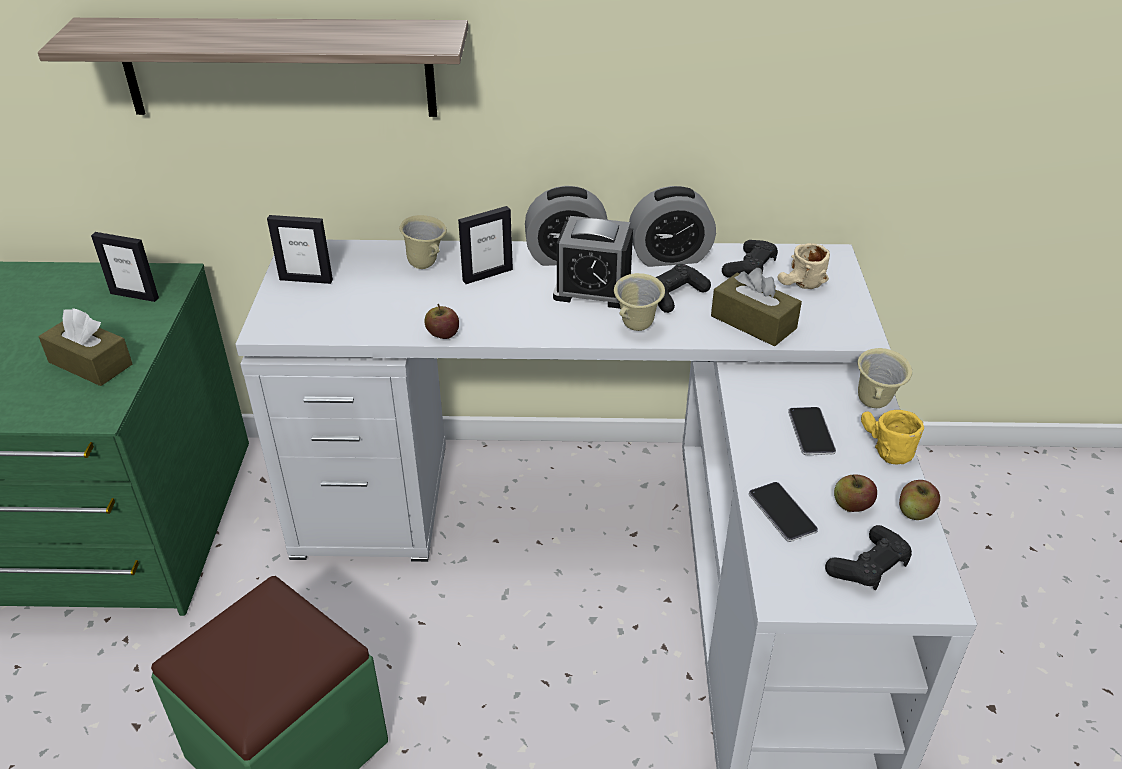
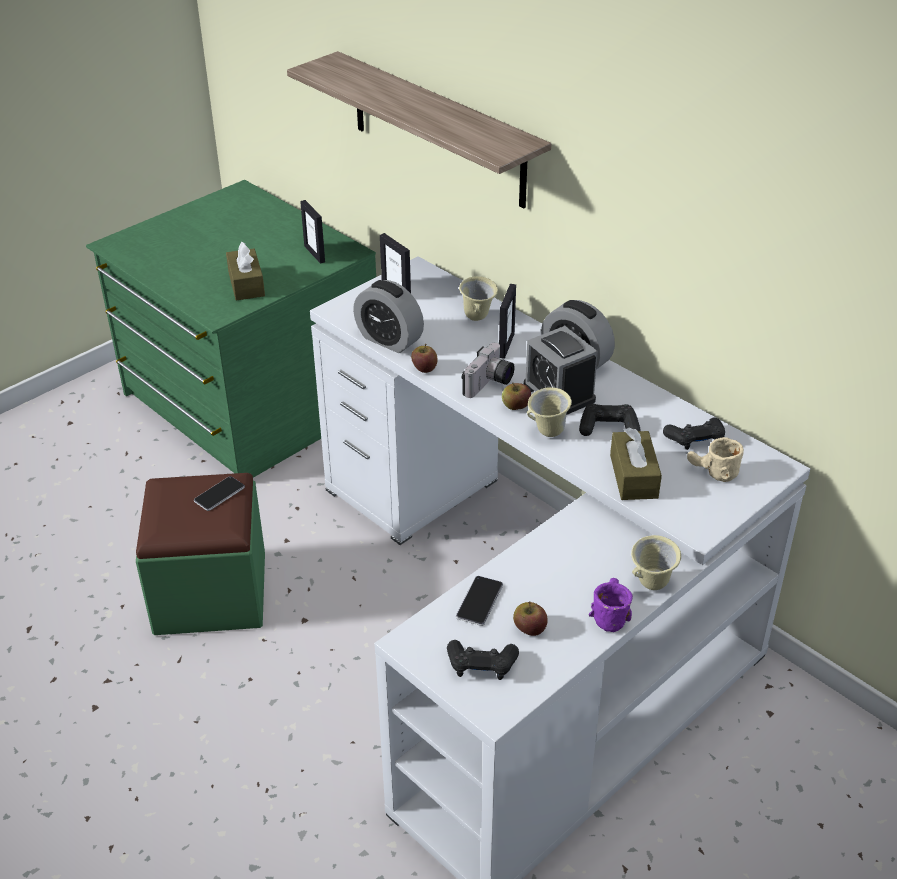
camera: 45 degrees right, 0 degrees up
(487, 275) = (506, 345): picture frame -> picture frame turned 90 degrees counterclockwise
(524, 315) = (490, 384): none -> camera
(669, 257) = (648, 400): alarm clock -> alarm clock (389, 340)
(811, 432) = (577, 572): phone -> phone (219, 494)
(882, 448) = (608, 613): yellow mug -> purple mug
(915, 512) = (564, 661): apple -> apple (516, 406)

